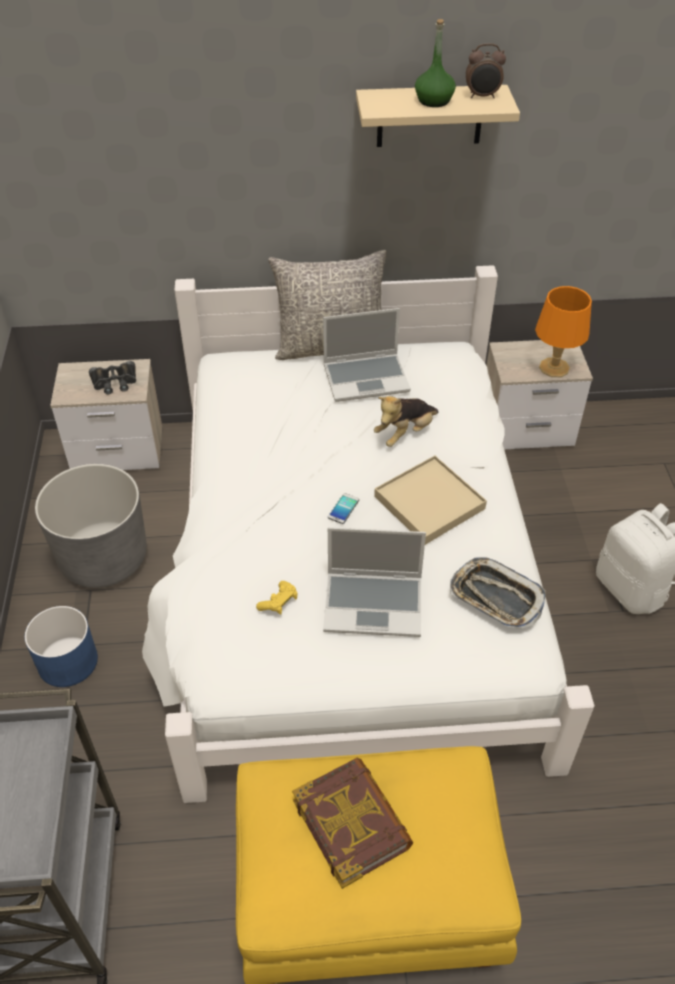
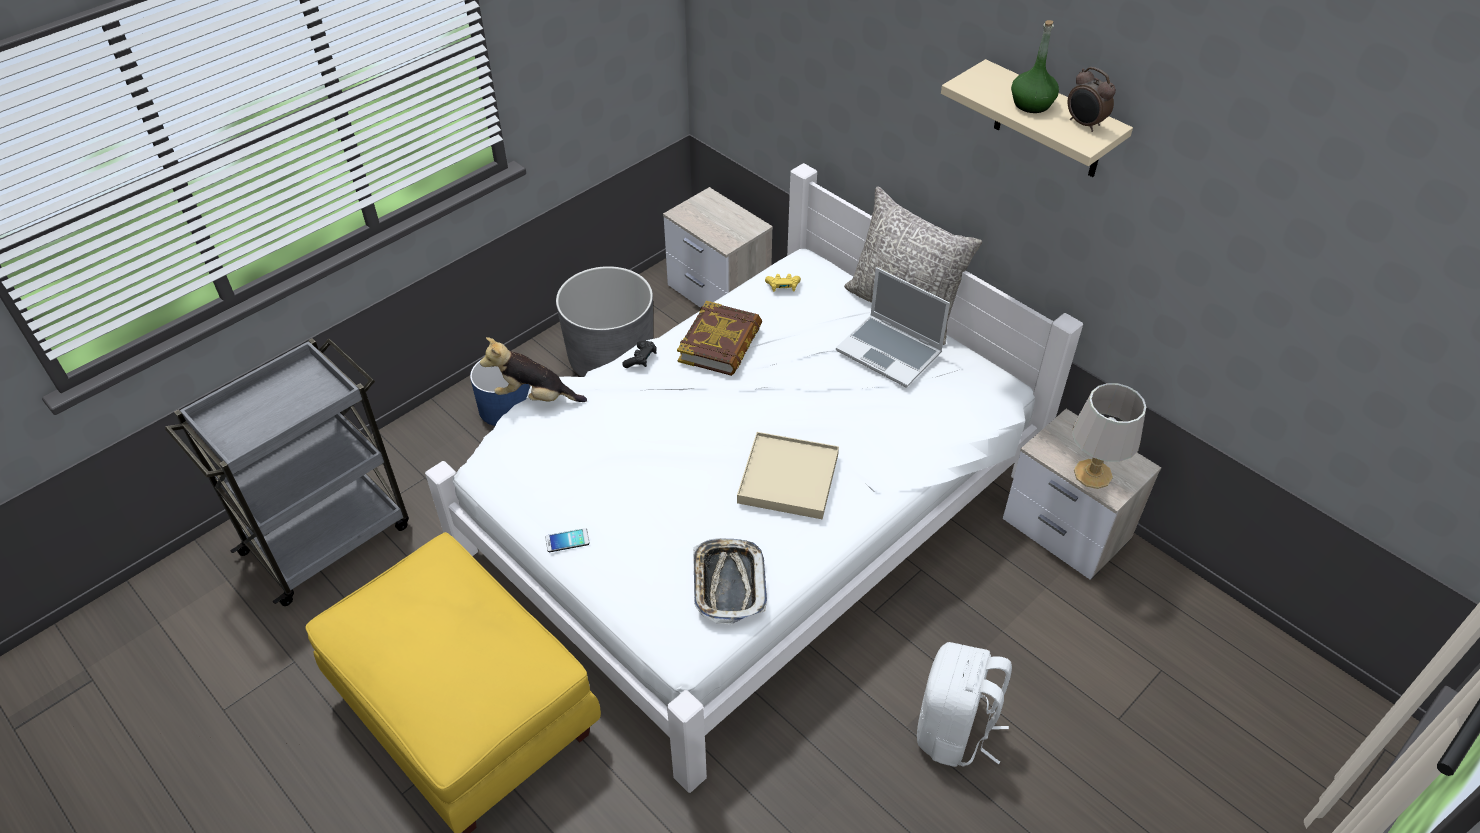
camera: 50 degrees right, 0 degrees up
(114, 382) = (725, 226): black binoculars -> none
(212, 511) = (641, 359): none -> black game controller
(279, 602) = (588, 452): yellow game controller -> yellow game controller (783, 287)
(343, 509) = (722, 430): phone -> phone (567, 540)
(352, 823) = (440, 624): book -> book (720, 344)
(374, 604) = (643, 509): laptop -> none
(405, 433) = (855, 416): plush toy -> plush toy (535, 397)
(554, 368) = (1092, 474): orange table lamp -> grey table lamp

